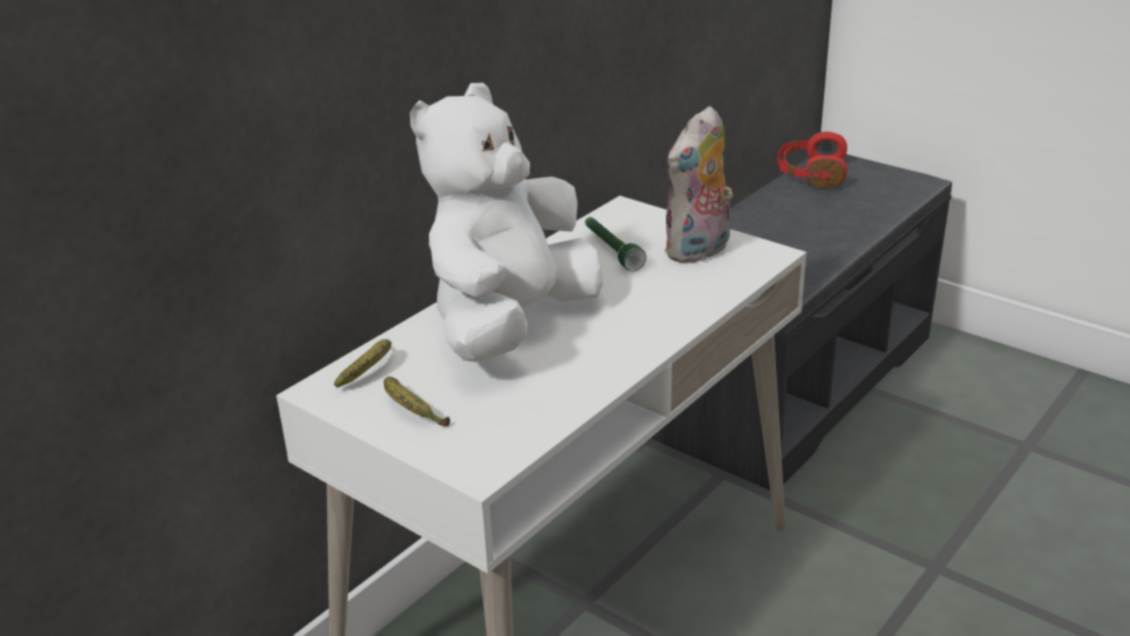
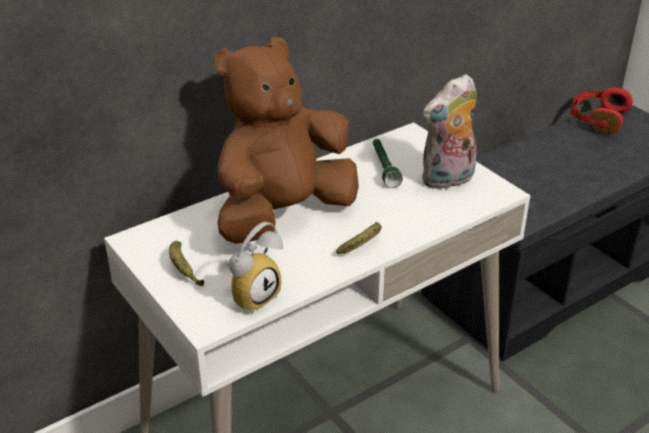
camera: 15 degrees right, 5 degrees up
(370, 370) = (172, 231): banana -> banana (363, 244)
(510, 325) = (283, 215): white plush toy -> brown plush toy
(522, 424) = (253, 295): none -> alarm clock

